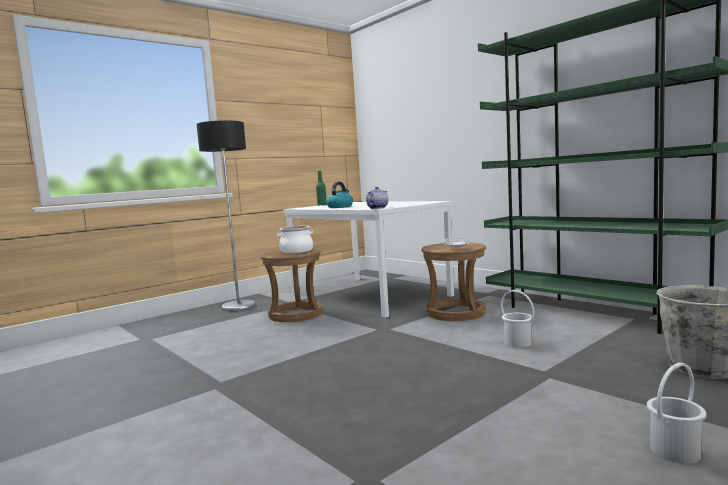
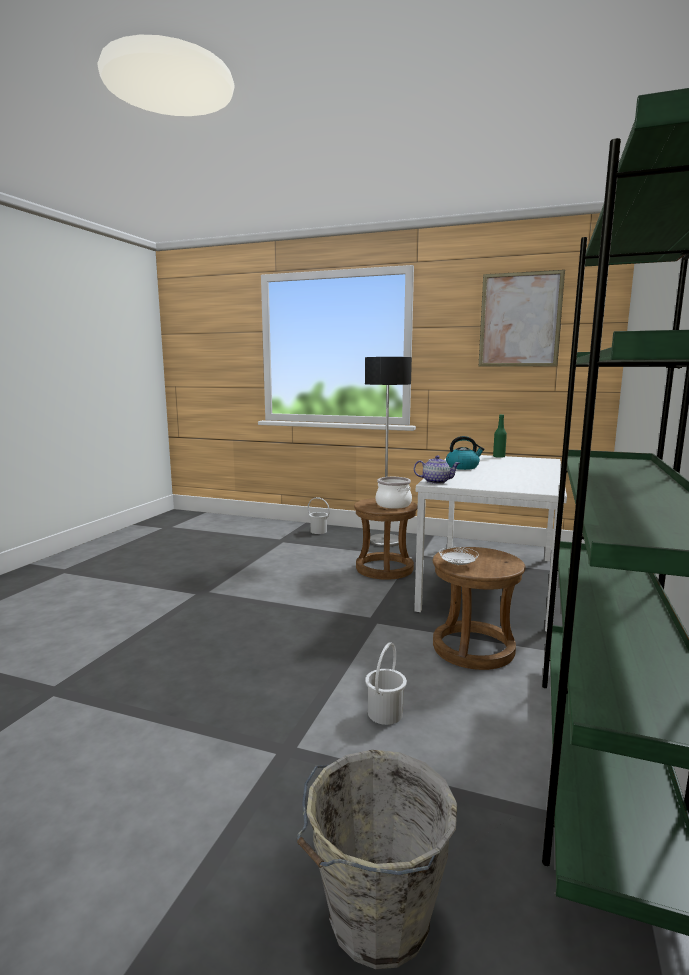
camera: 60 degrees right, 5 degrees up
(297, 100) = (520, 320): none -> picture
(673, 451) = (90, 868): white bucket -> white bucket (318, 531)

